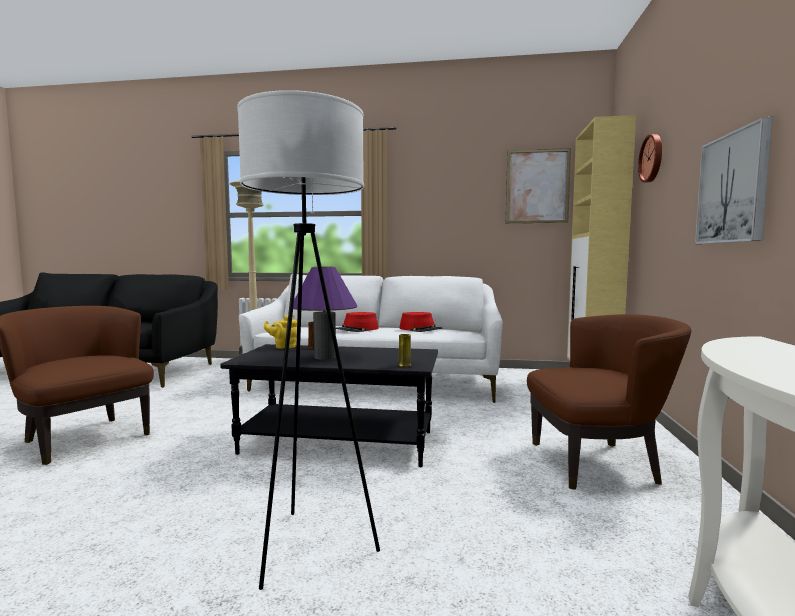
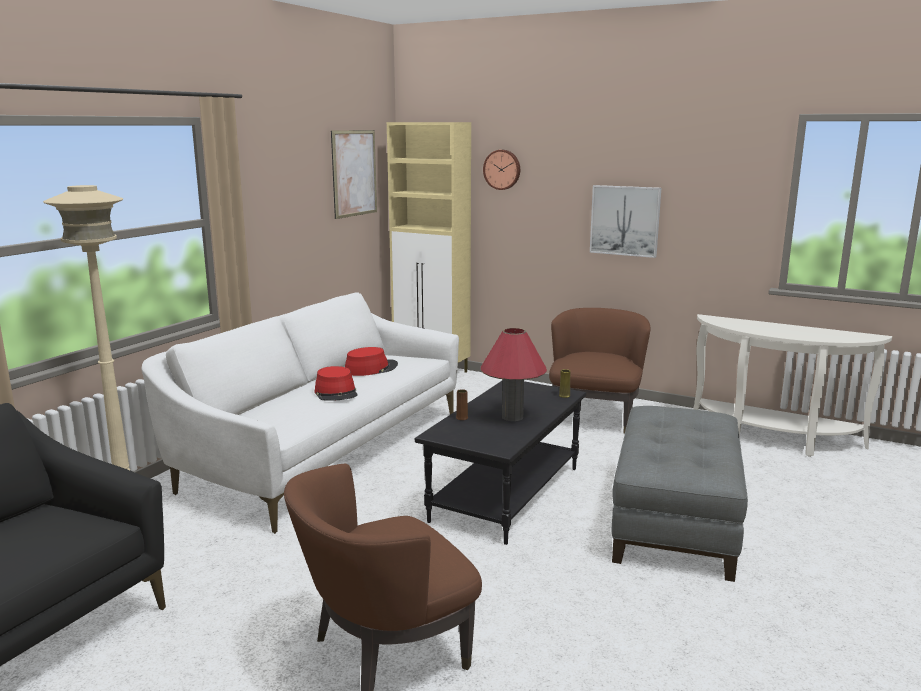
camera: 70 degrees left, 10 degrees up
(284, 347) = (444, 429): yellow teapot -> none
(311, 547) = (676, 520): white floor lamp -> grey ottoman
(325, 357) = (512, 417): purple table lamp -> red table lamp

